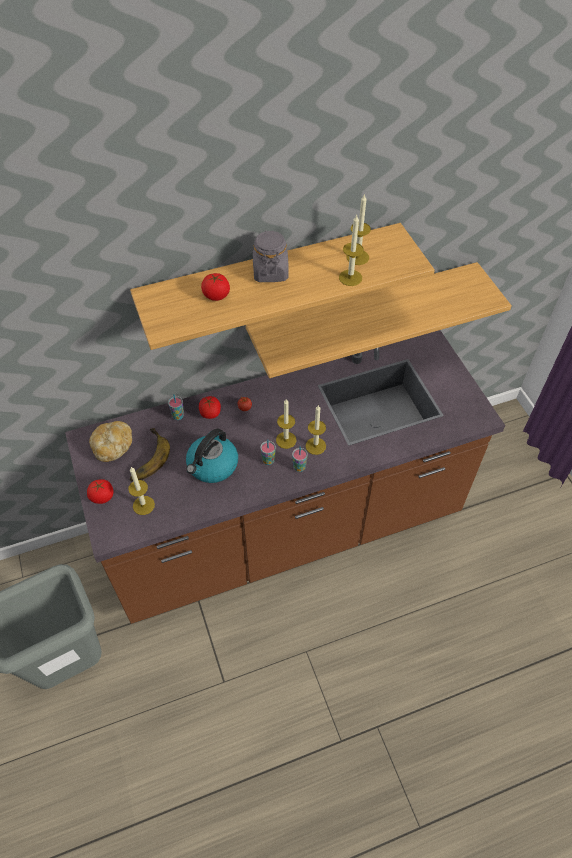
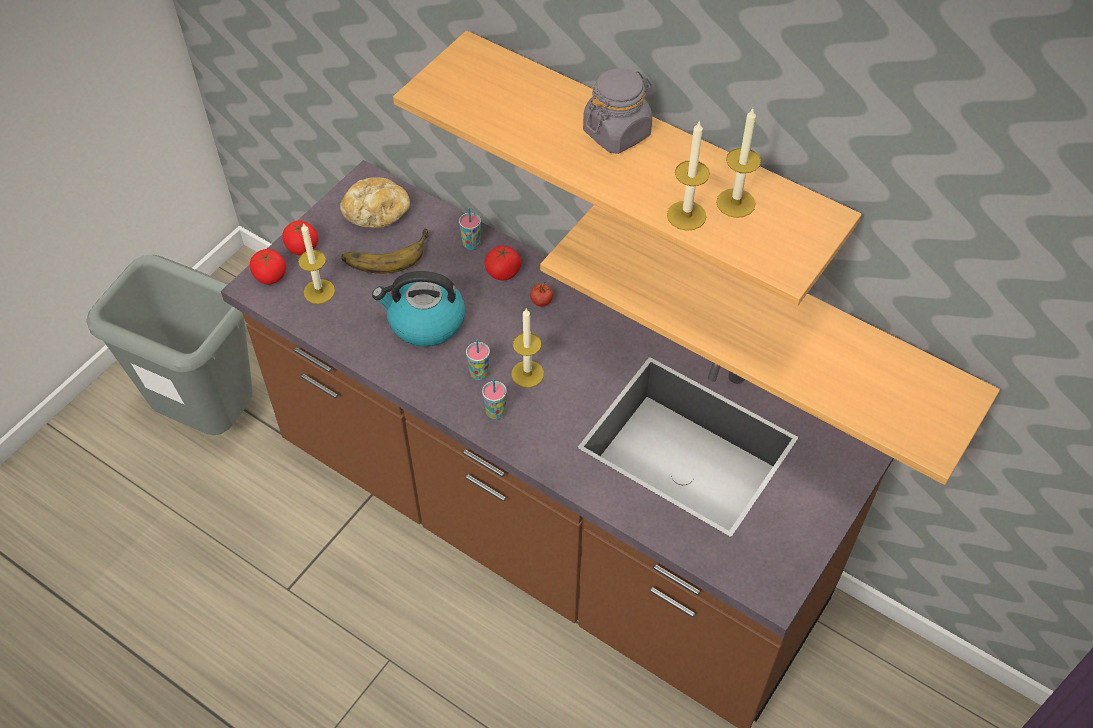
camera: 55 degrees right, 0 degrees up
(216, 295) = (526, 106): tomato -> tomato (270, 276)
(315, 446) = (545, 411): candle -> none

